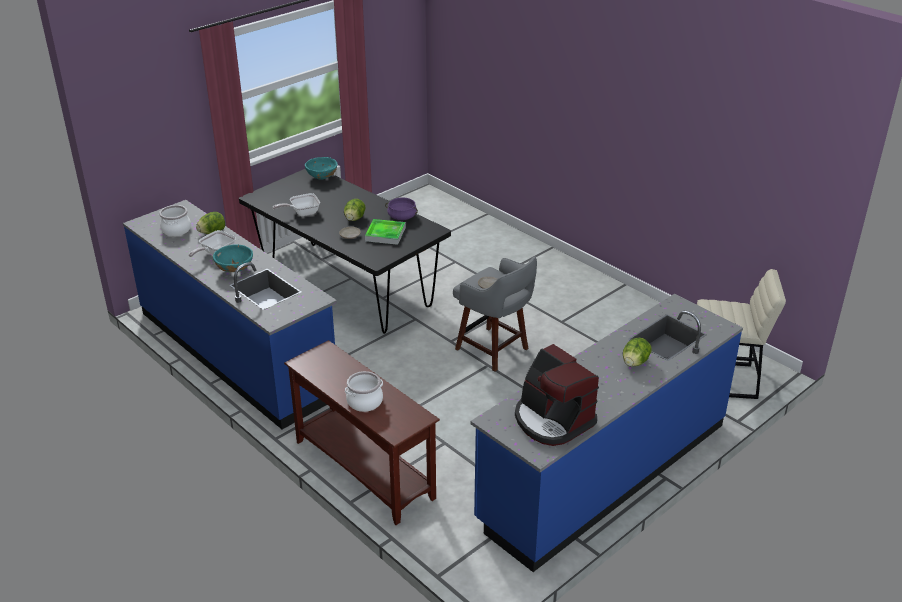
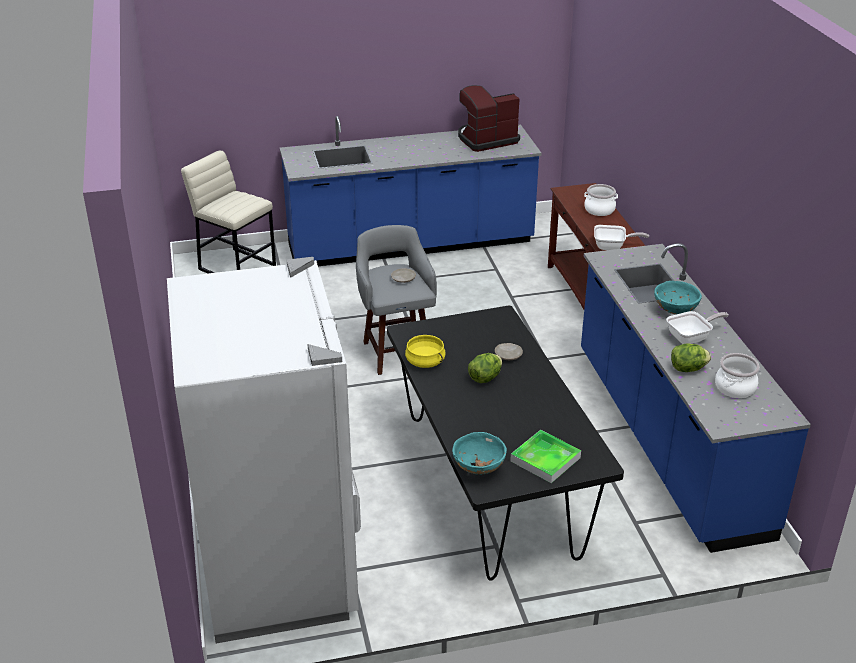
camera: 150 degrees left, 0 degrees up
(302, 213) = (546, 410): frying pan -> frying pan (612, 247)
(385, 234) = (465, 344): tray -> tray (545, 459)
(402, 217) = (425, 361): purple cooking pot -> yellow cooking pot
(432, 218) = (279, 566): none -> white fridge
(552, 420) = (486, 139): coffee machine -> coffee machine turned 105 degrees counterclockwise
(635, 362) = (389, 150): lettuce -> none

